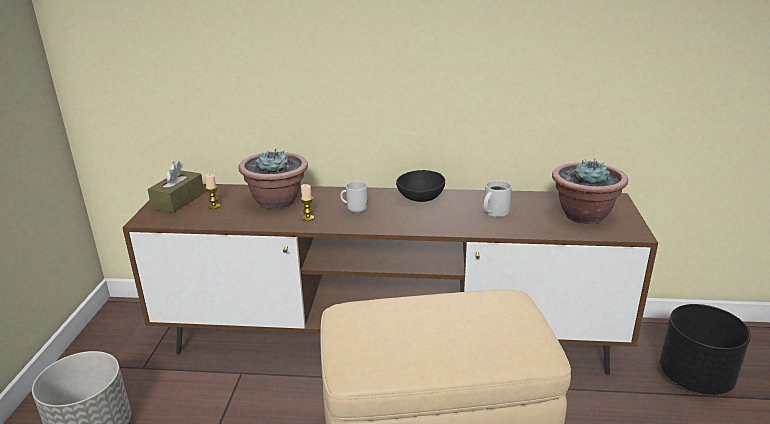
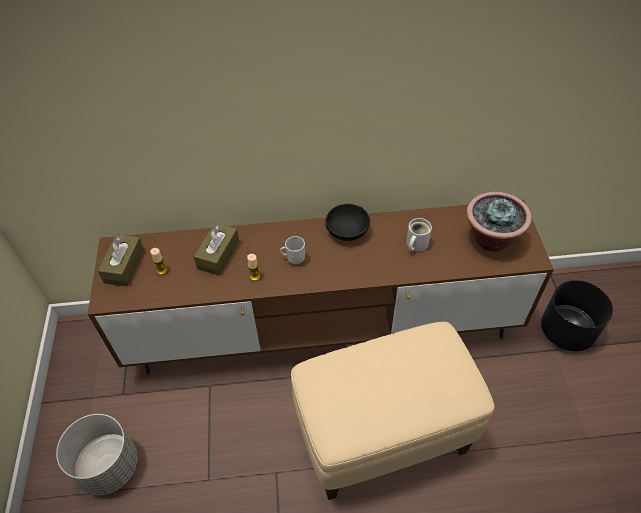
camera: 10 degrees left, 25 degrees up
(277, 201) = (218, 255): potted plant -> brown tissue box

